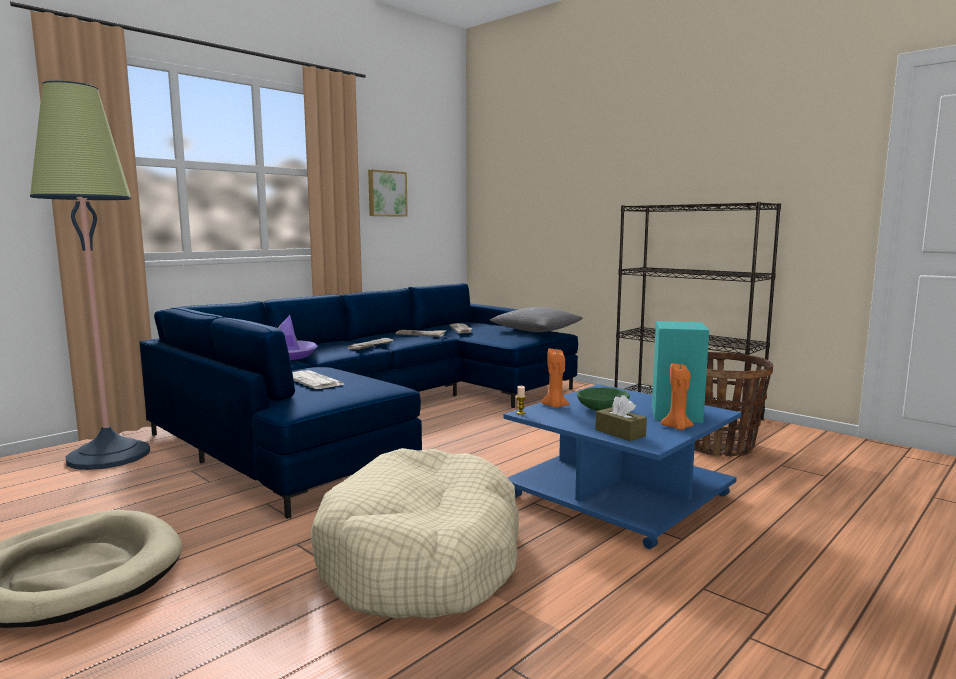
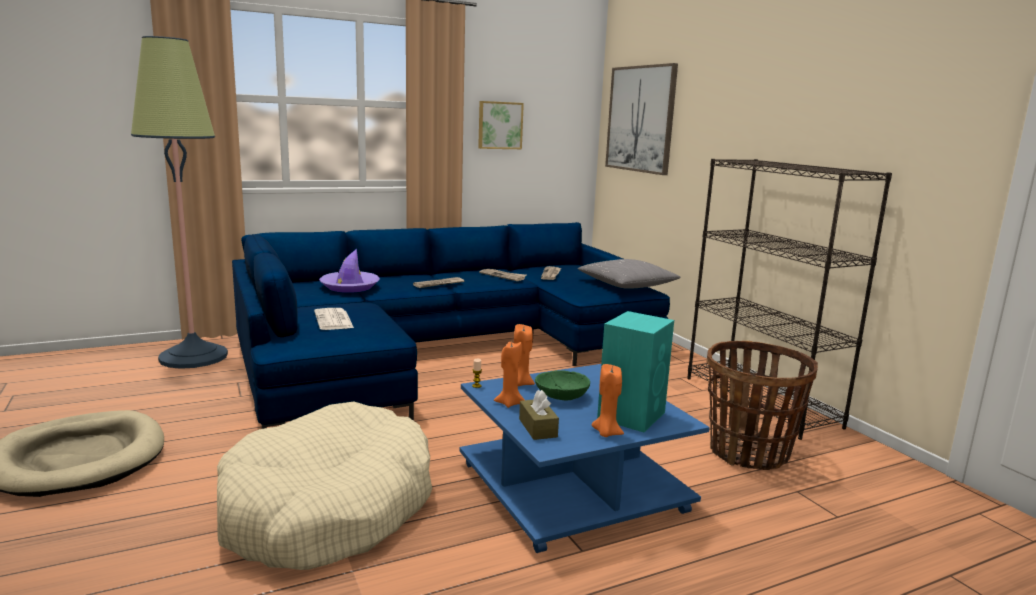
camera: 20 degrees right, 5 degrees up
(515, 184) = (640, 119): none -> picture
(568, 420) = (509, 403): none -> orange candle

